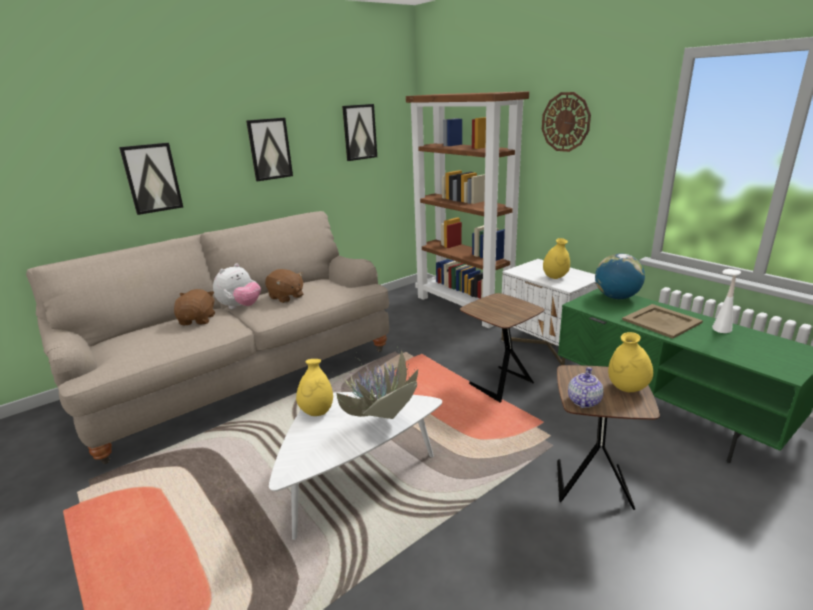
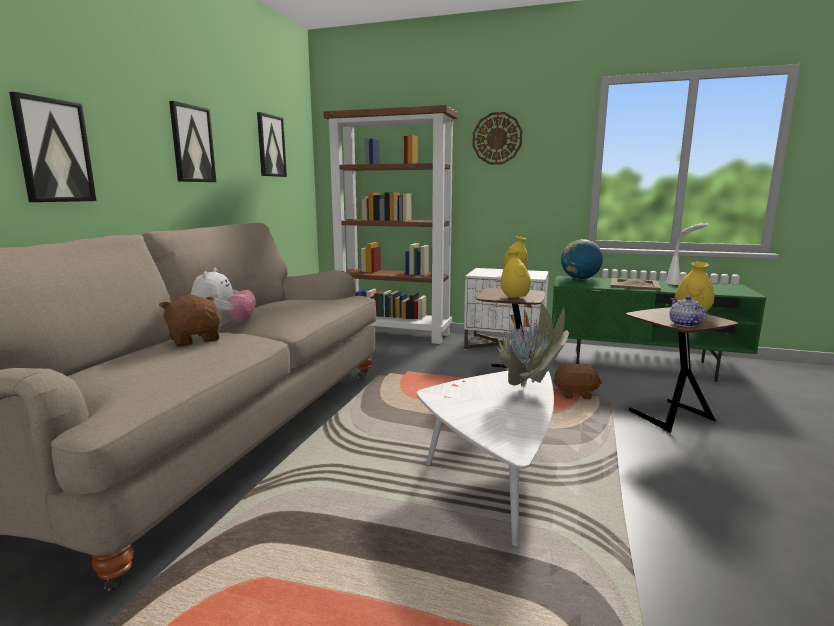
camera: 35 degrees left, 10 degrees down
(286, 297) = (282, 310): brown plush toy -> brown plush toy (575, 394)
(317, 411) = (448, 401): yellow vase -> yellow vase (514, 298)

